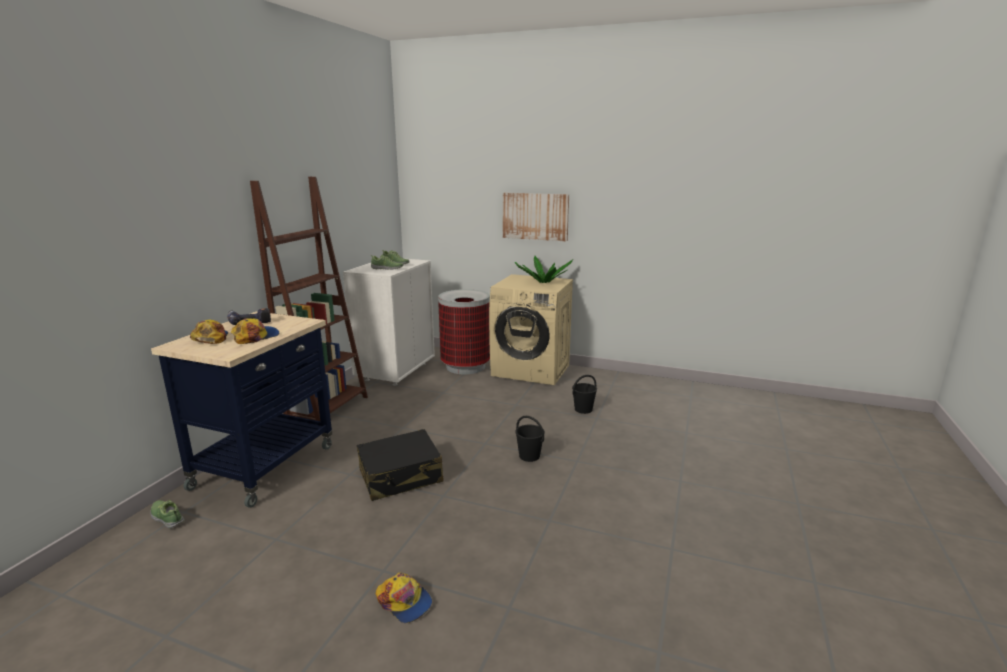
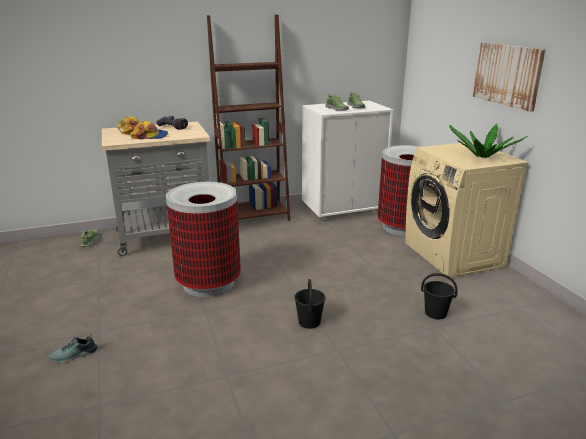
camera: 50 degrees right, 5 degrees up
(264, 466) = (165, 236): blue cart -> grey cart
(401, 476) = (209, 283): black suitcase -> trash can
(404, 602) = (74, 355): cap -> shoe

